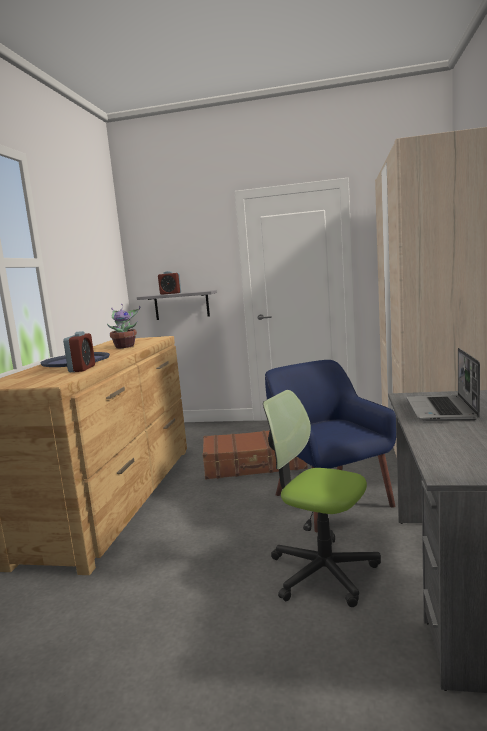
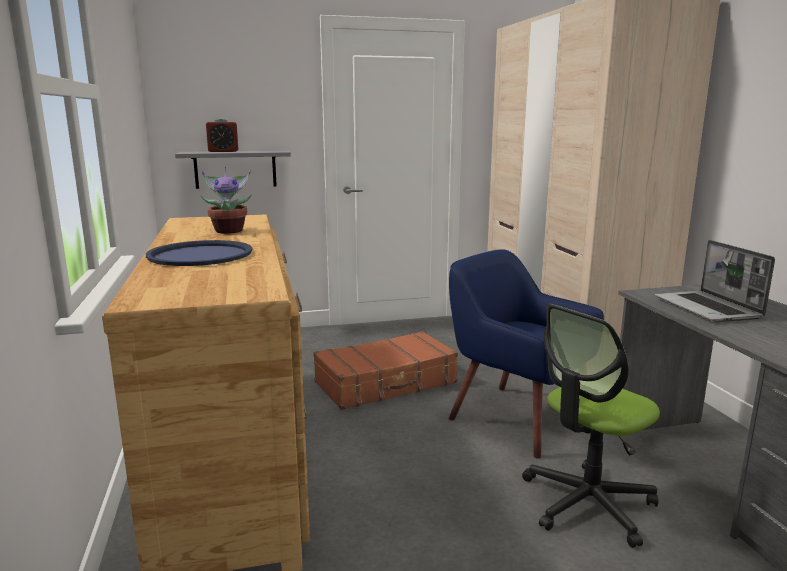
camera: 25 degrees left, 5 degrees up
(82, 369) = (250, 268): alarm clock -> none
(322, 571) = (587, 503): office chair -> office chair turned 45 degrees counterclockwise

